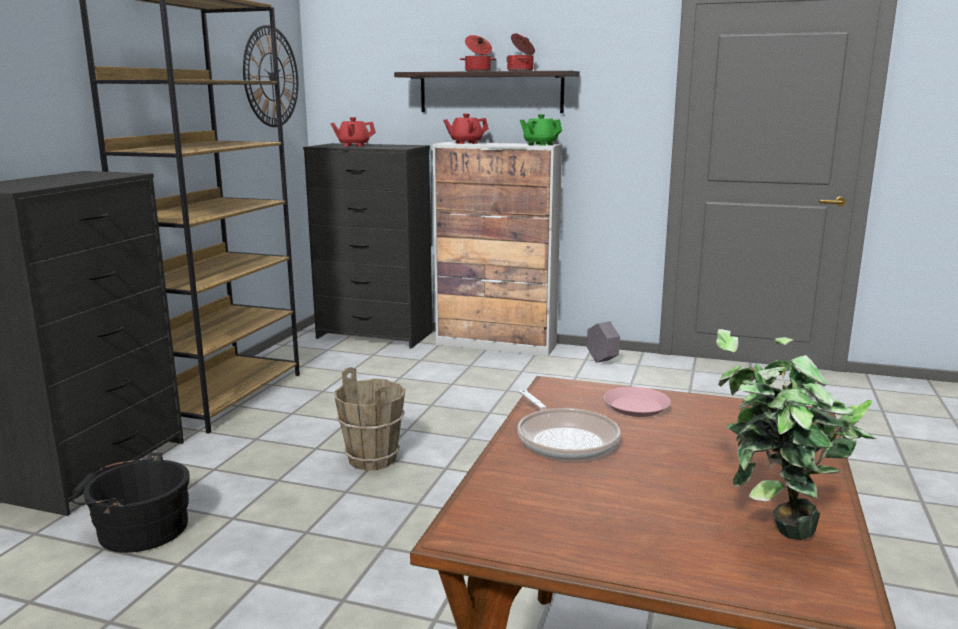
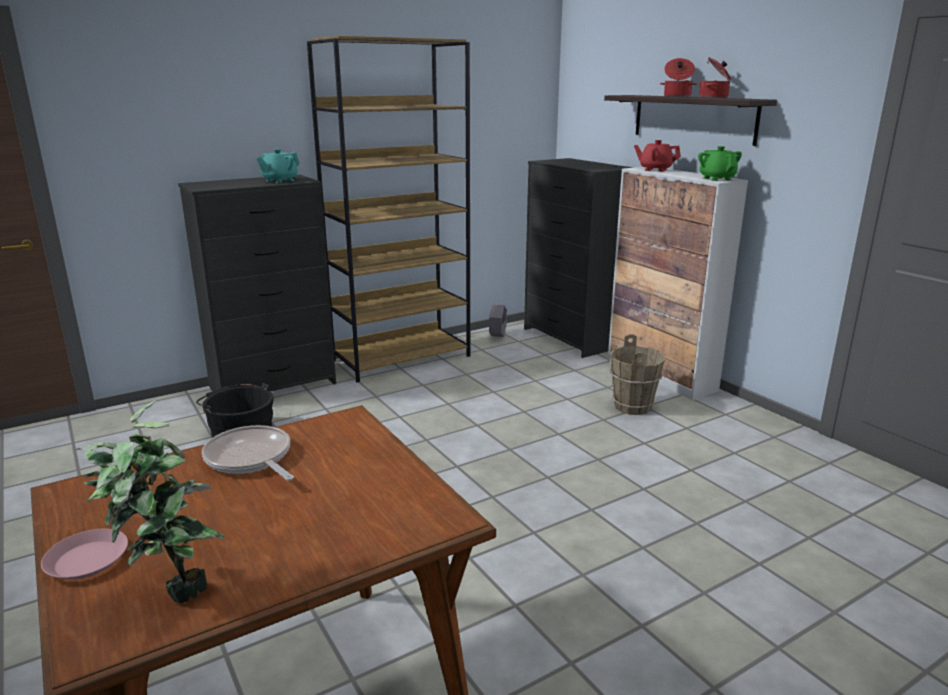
camera: 40 degrees right, 5 degrees up
(91, 176) = (279, 180): none -> turquoise teapot
(271, 77) = (513, 97): wall clock -> none
(353, 146) = (569, 163): red teapot -> none
(373, 459) = (421, 439): brown bucket -> brown bucket (633, 407)
(564, 439) = (250, 459): frying pan -> frying pan turned 120 degrees clockwise
(602, 361) = (740, 421): grey planter -> grey planter (497, 336)
(636, 407) = (351, 456): pink plate -> pink plate (86, 560)

